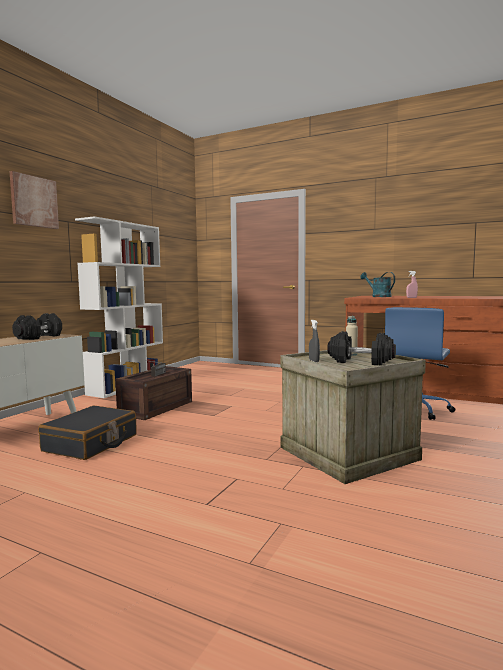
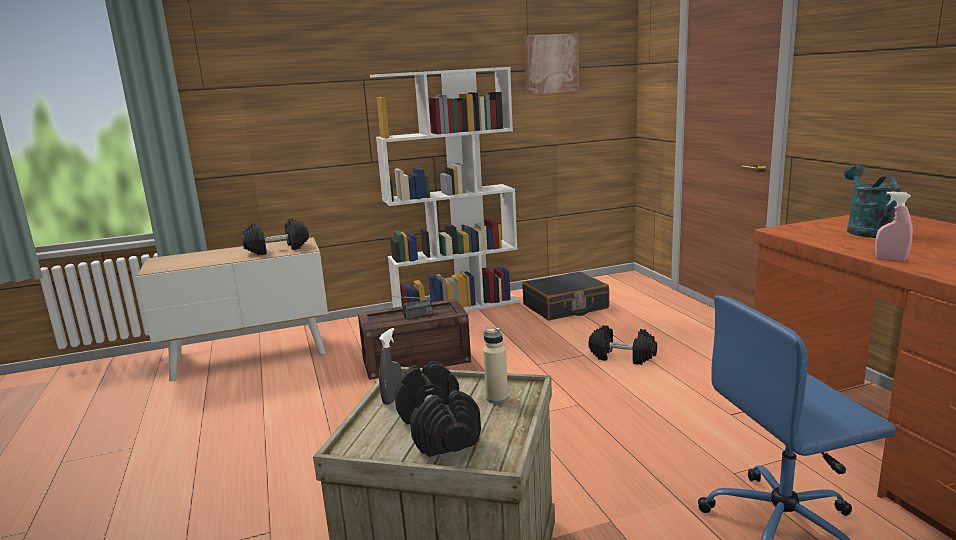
camera: 45 degrees right, 10 degrees up
(34, 201) = (307, 63): picture -> picture (551, 64)
(91, 443) = (270, 400): black suitcase -> black suitcase (565, 307)
(263, 385) = (622, 357): none -> black dumbbell

